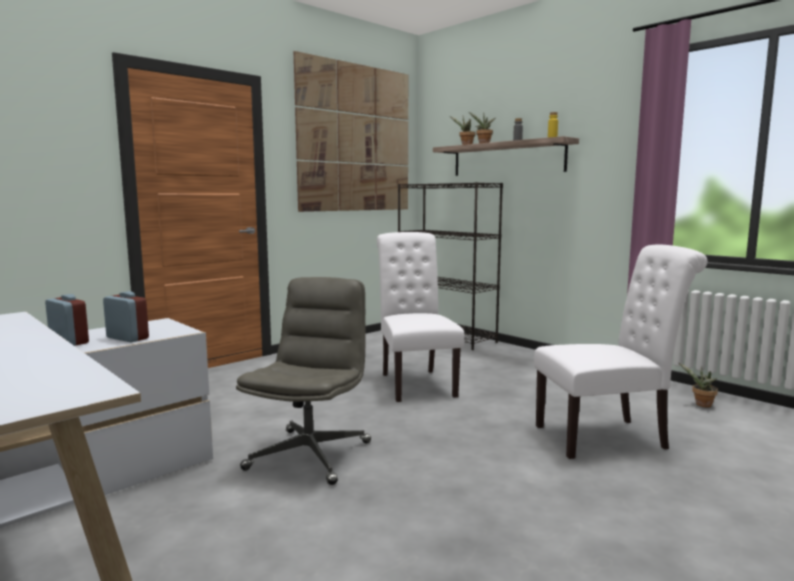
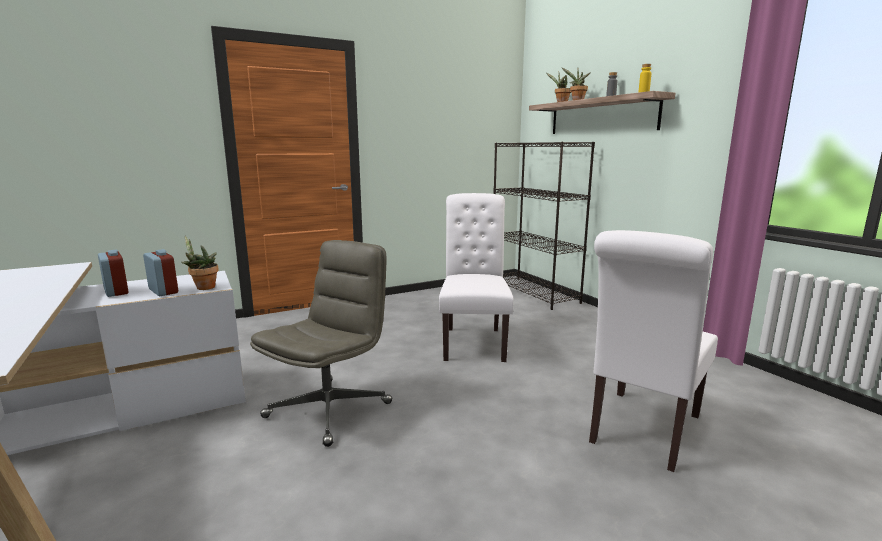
camera: 15 degrees right, 5 degrees up
(355, 138) = (453, 98): picture -> none
(608, 437) = (642, 431): white chair -> white chair turned 120 degrees clockwise
(701, 405) = (779, 404): potted plant -> potted plant (203, 287)

